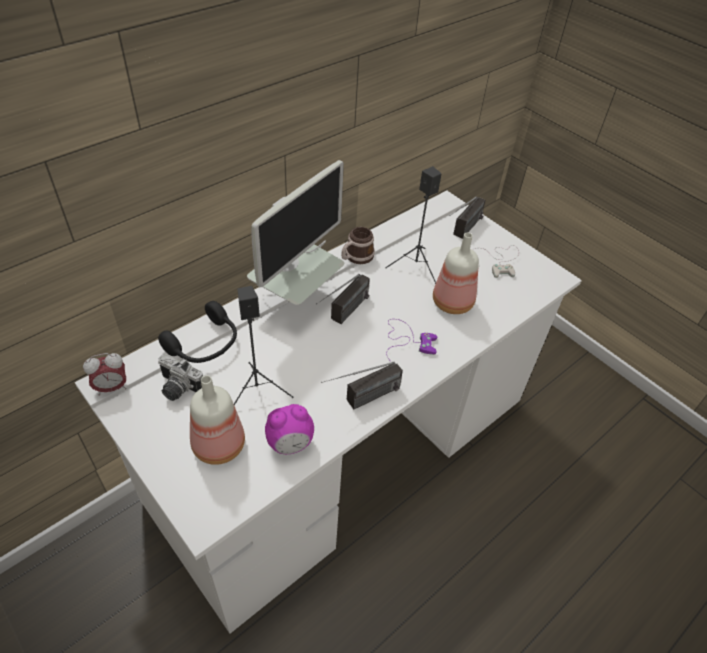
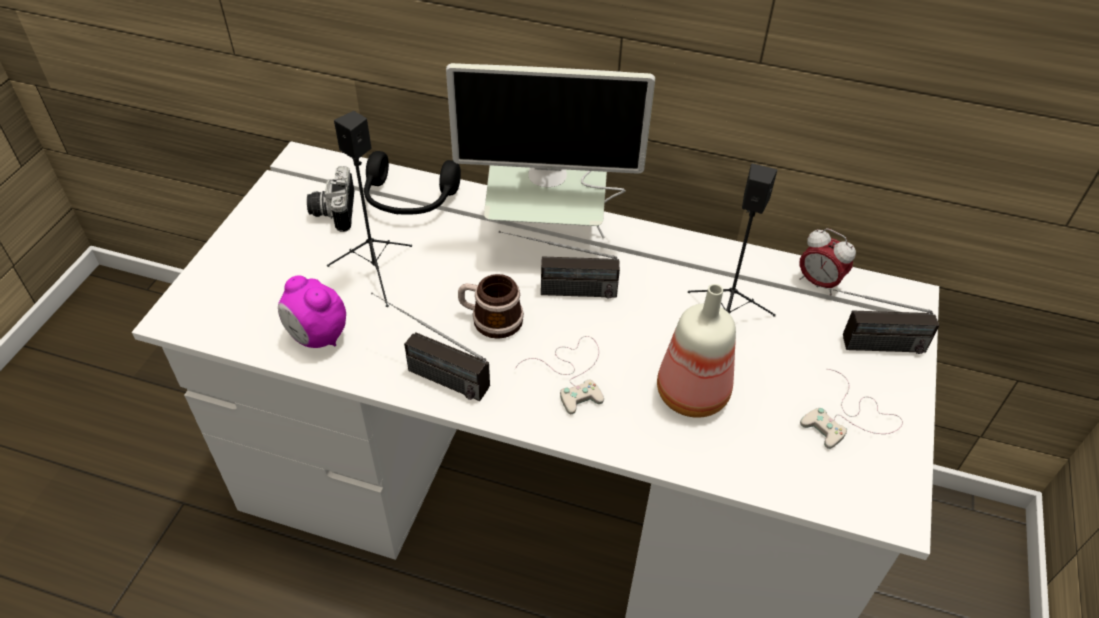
camera: 60 degrees right, 0 degrees up
(112, 387) = (300, 167): alarm clock -> alarm clock (818, 283)
(219, 447) = (276, 281): bottle -> none
(356, 257) = (677, 254): mug -> mug (490, 319)
(407, 340) = (572, 373): purple game controller -> white game controller

